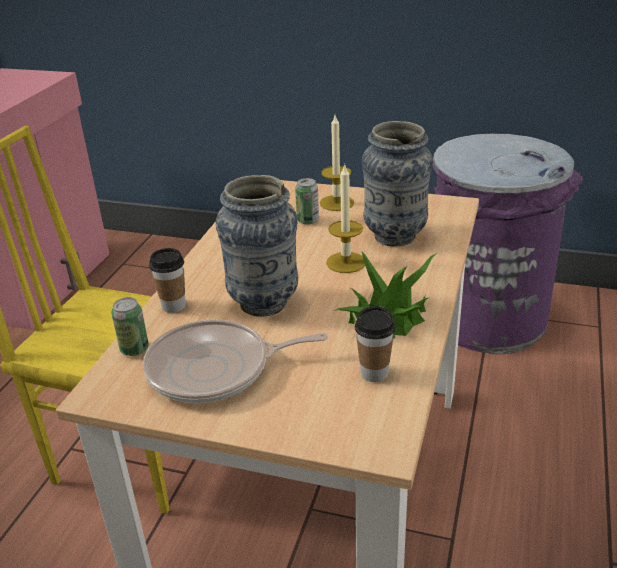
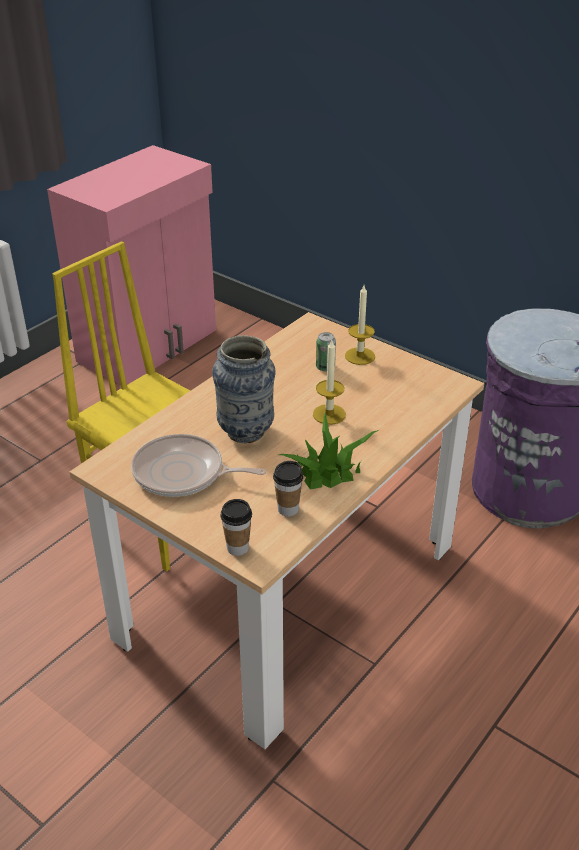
camera: 20 degrees right, 5 degrees up
(134, 349) = (138, 442): can -> none
(173, 306) = (182, 416): cup -> cup (237, 548)
(395, 237) = (384, 402): vase -> none

